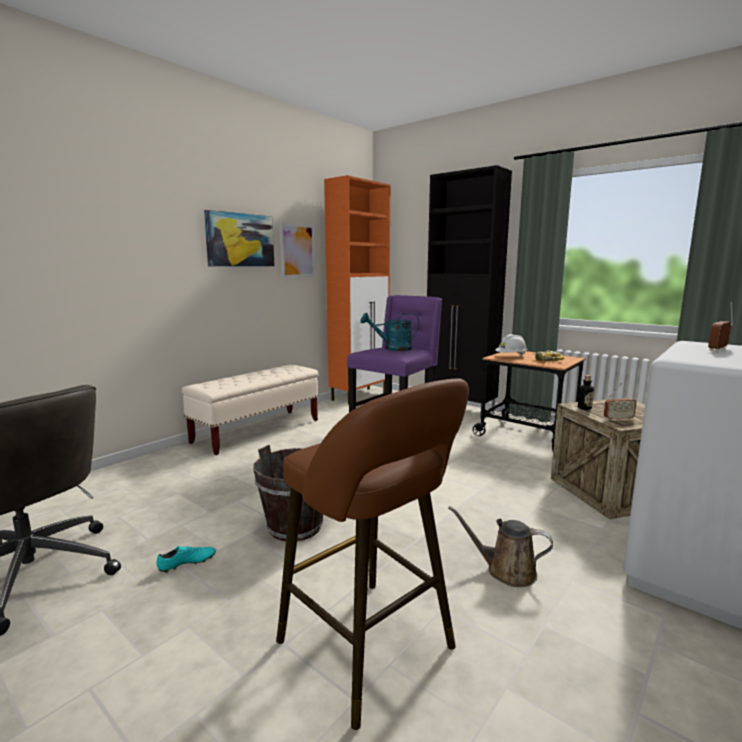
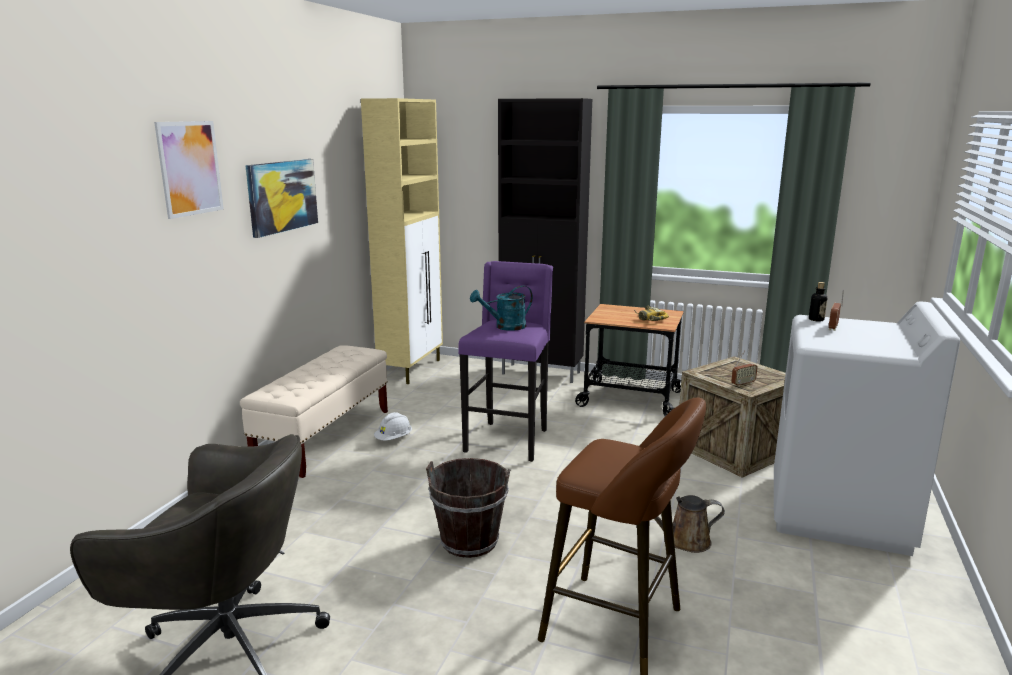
camera: 20 degrees left, 5 degrees up
(187, 564) = (393, 600): turquoise shoe -> none
(297, 250) = (337, 196): picture -> picture (190, 168)
(360, 396) = (412, 369): orange cabinet -> beige cabinet
(511, 356) = (611, 316): white hard hat -> white hard hat (394, 439)
(584, 408) = (708, 374): bottle -> bottle (816, 319)

